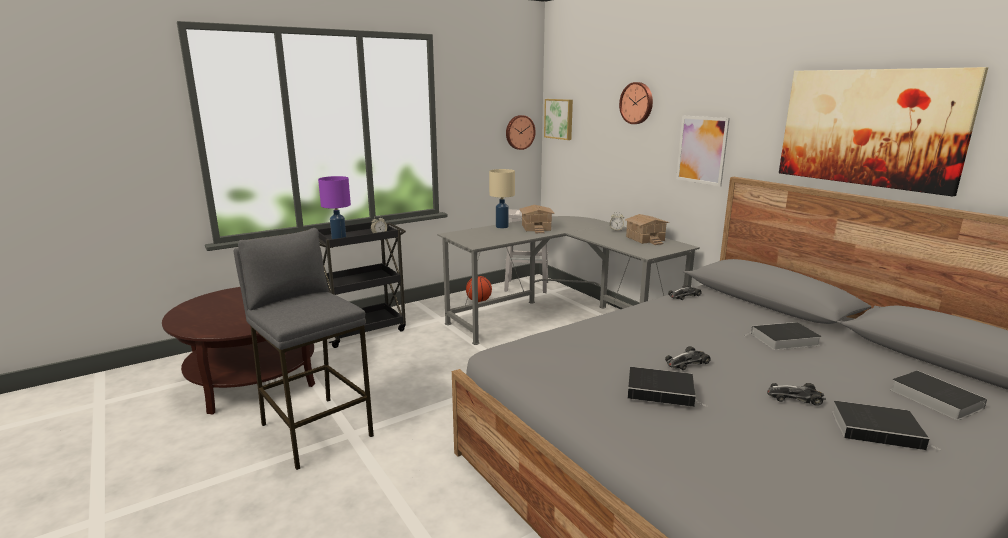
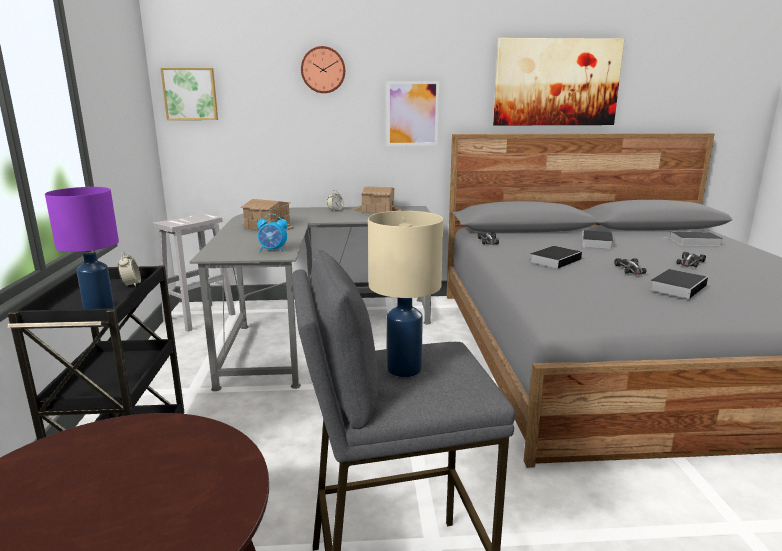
camera: 60 degrees left, 0 degrees up
(478, 301) = (187, 352): basketball -> none
(483, 241) = (273, 250): none -> alarm clock
(501, 227) = (231, 235): beige table lamp -> beige table lamp (403, 369)
(519, 132) = (142, 114): wall clock -> none
(878, 429) = (734, 260): book -> book (555, 260)

